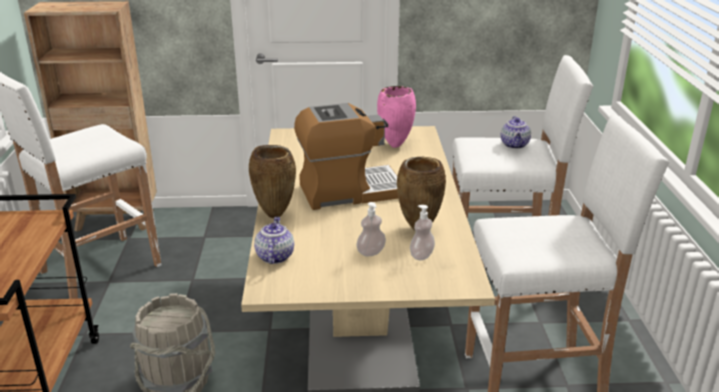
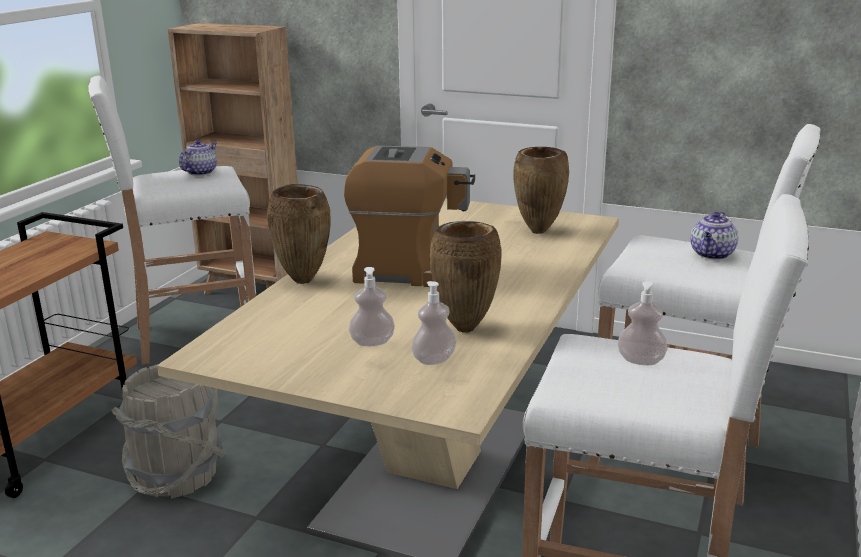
camera: 25 degrees right, 5 degrees down
(274, 256) = (252, 323): teapot -> teapot (200, 172)
(395, 146) = (538, 232): pink vase -> brown vase
(539, 228) = (640, 360): none -> soap dispenser

